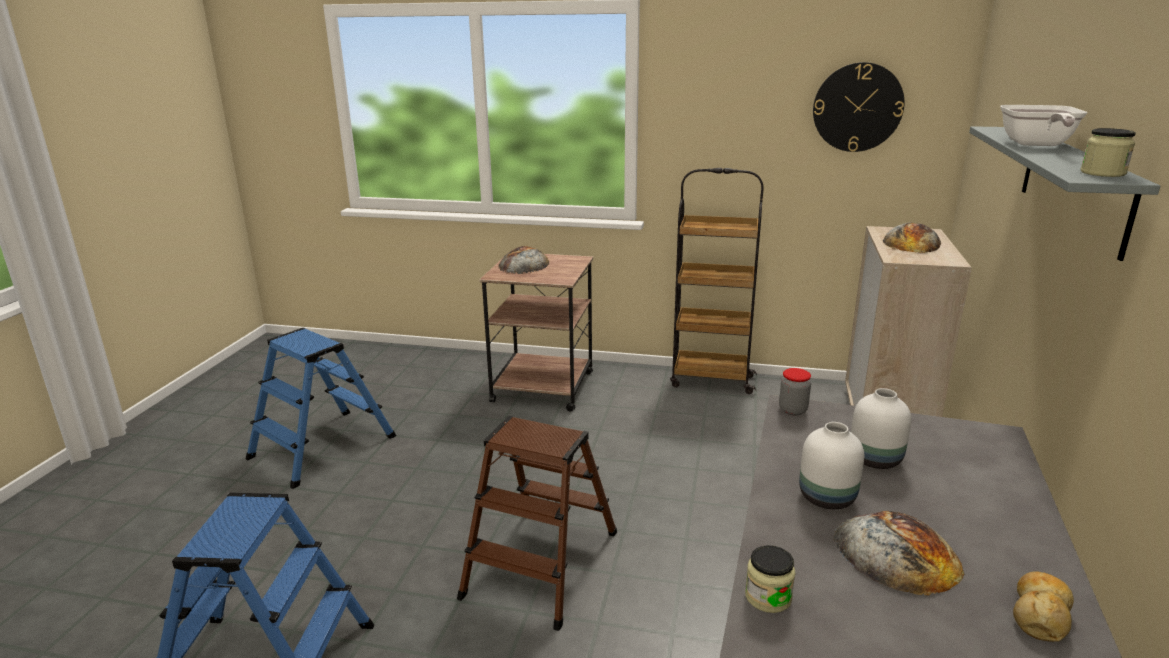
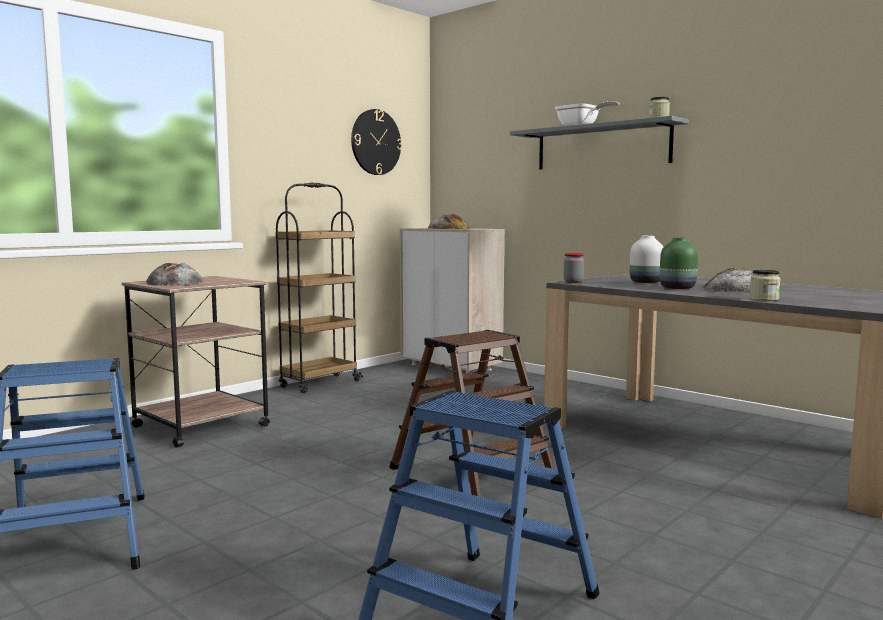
camera: 60 degrees left, 15 degrees down
(828, 498) = (678, 288): white vase -> green vase
(1040, 614) = (793, 286): bread -> none

